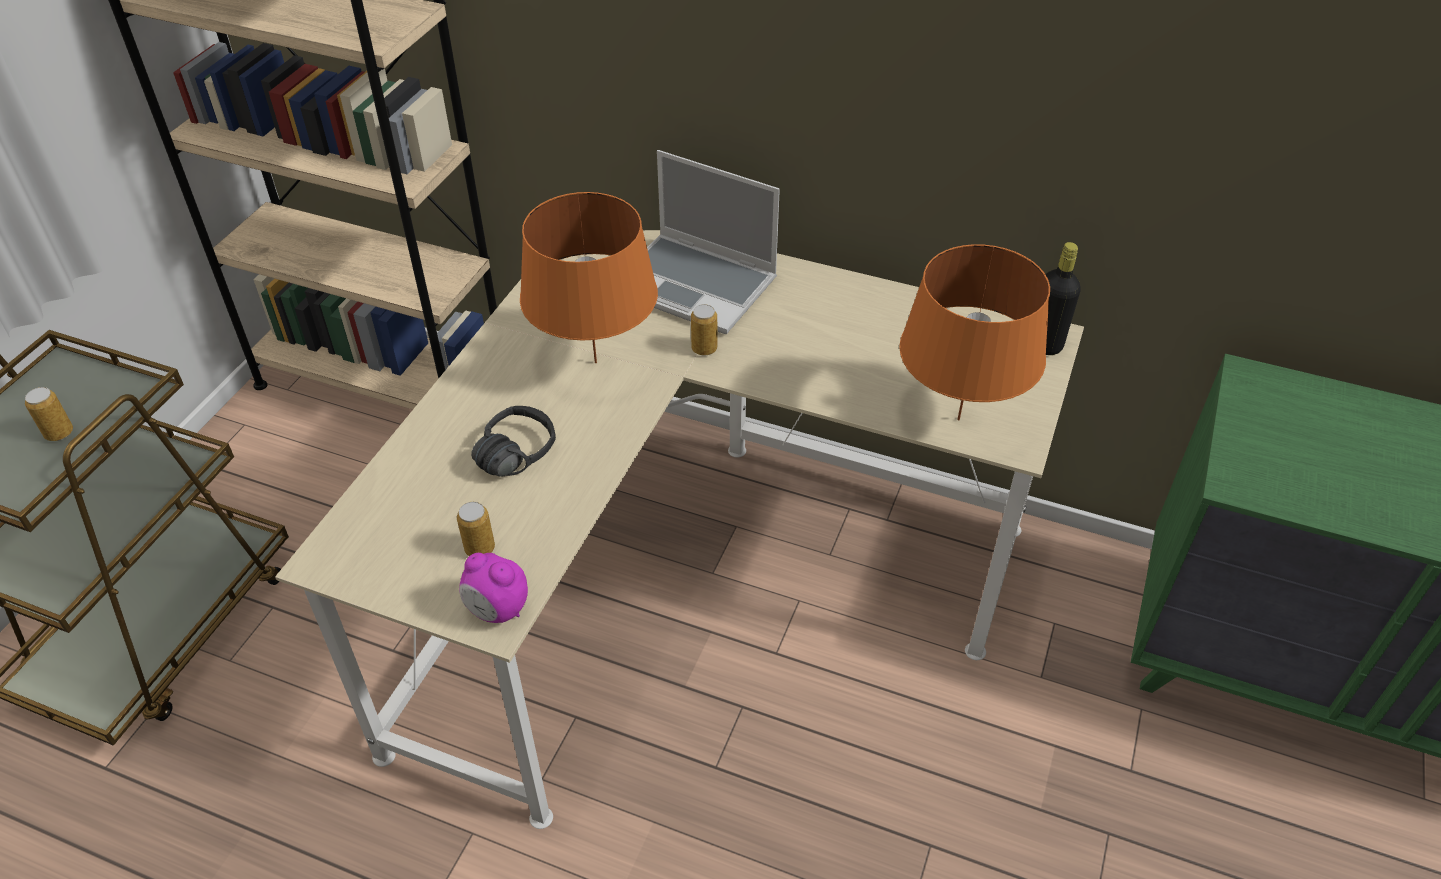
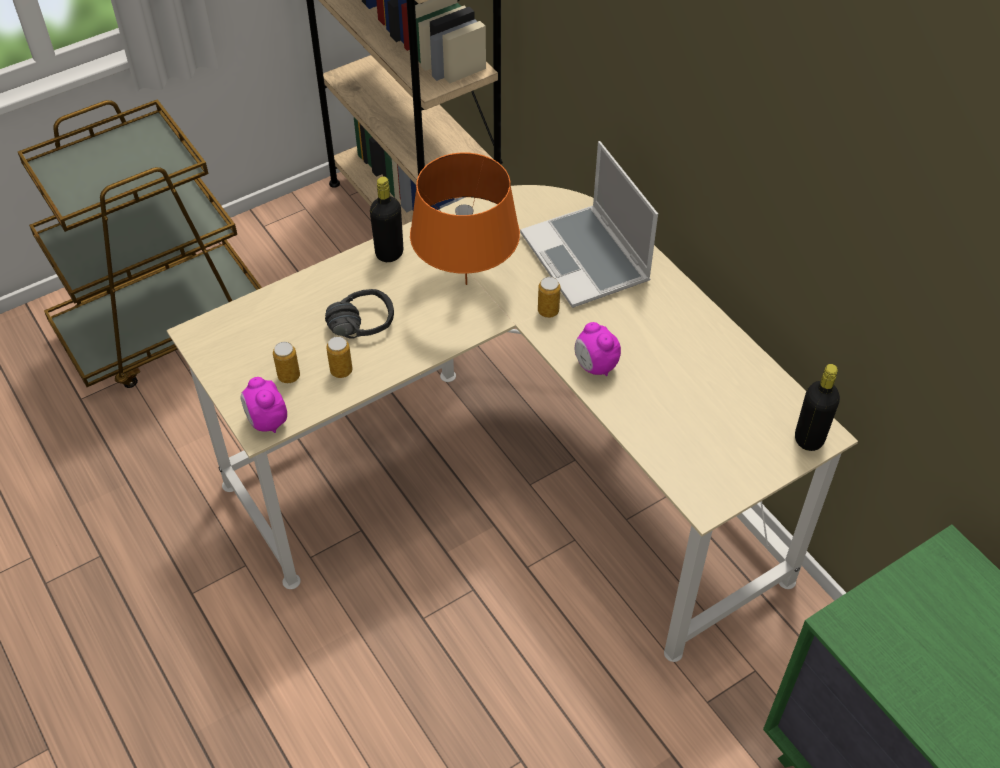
camera: 35 degrees right, 5 degrees up
(59, 433) = (120, 174): can -> can (341, 371)
(483, 371) = (389, 253): none -> black bottle
(798, 376) = (595, 366): none -> alarm clock
(958, 420) = (680, 460): orange table lamp -> none

